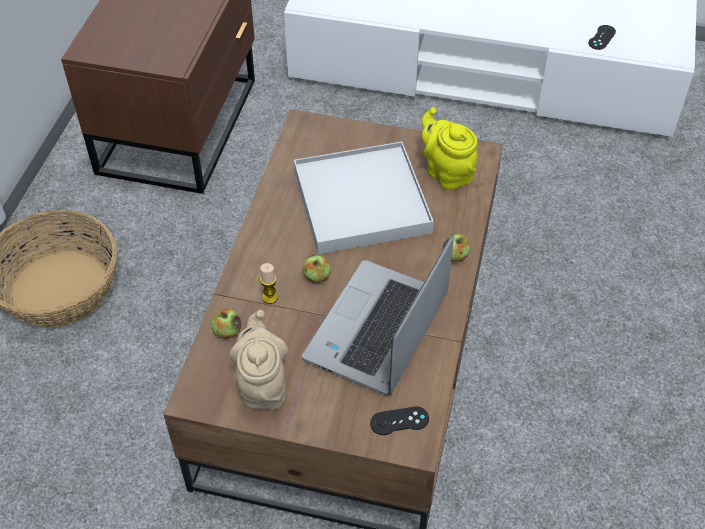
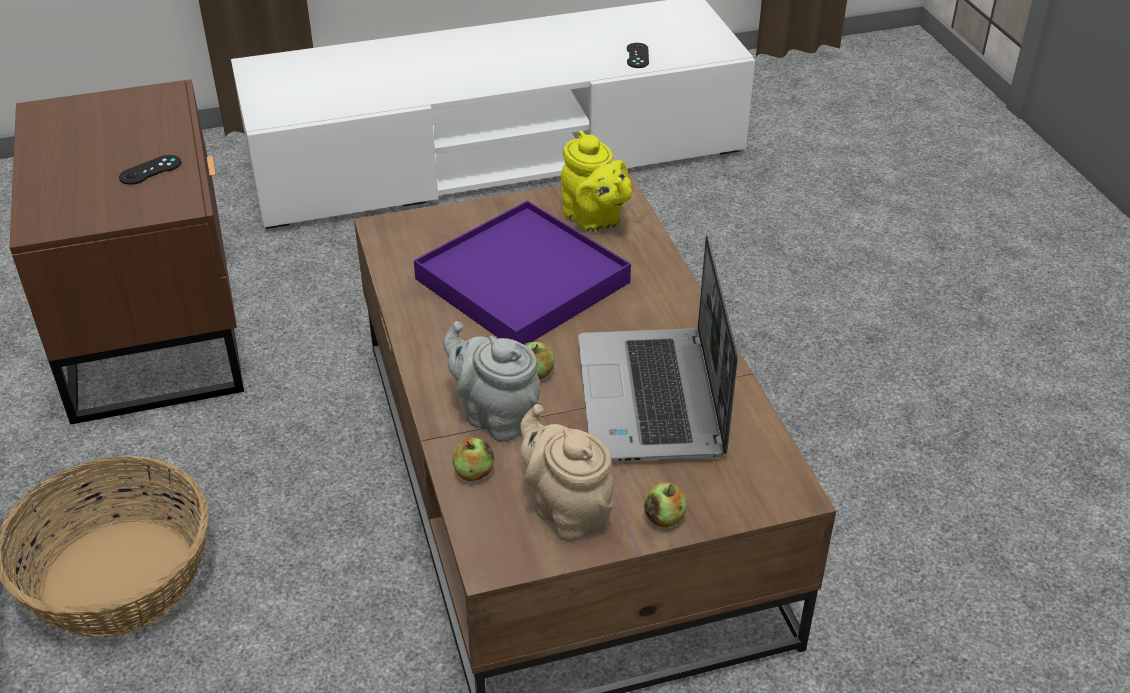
camera: 30 degrees left, 10 degrees down
(270, 297) = (496, 416): candle -> grey teapot
(361, 202) = (522, 281): white tray -> purple tray
(399, 421) = (755, 477): black game controller -> black game controller (150, 170)
(446, 172) = (594, 220): yellow teapot -> yellow teapot turned 150 degrees counterclockwise
(455, 256) = (674, 294): apple -> apple (664, 518)

